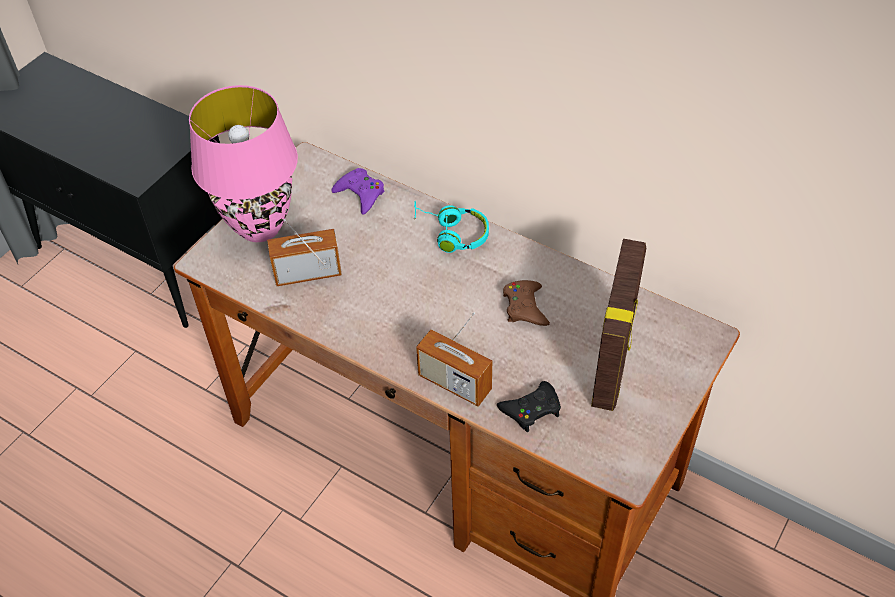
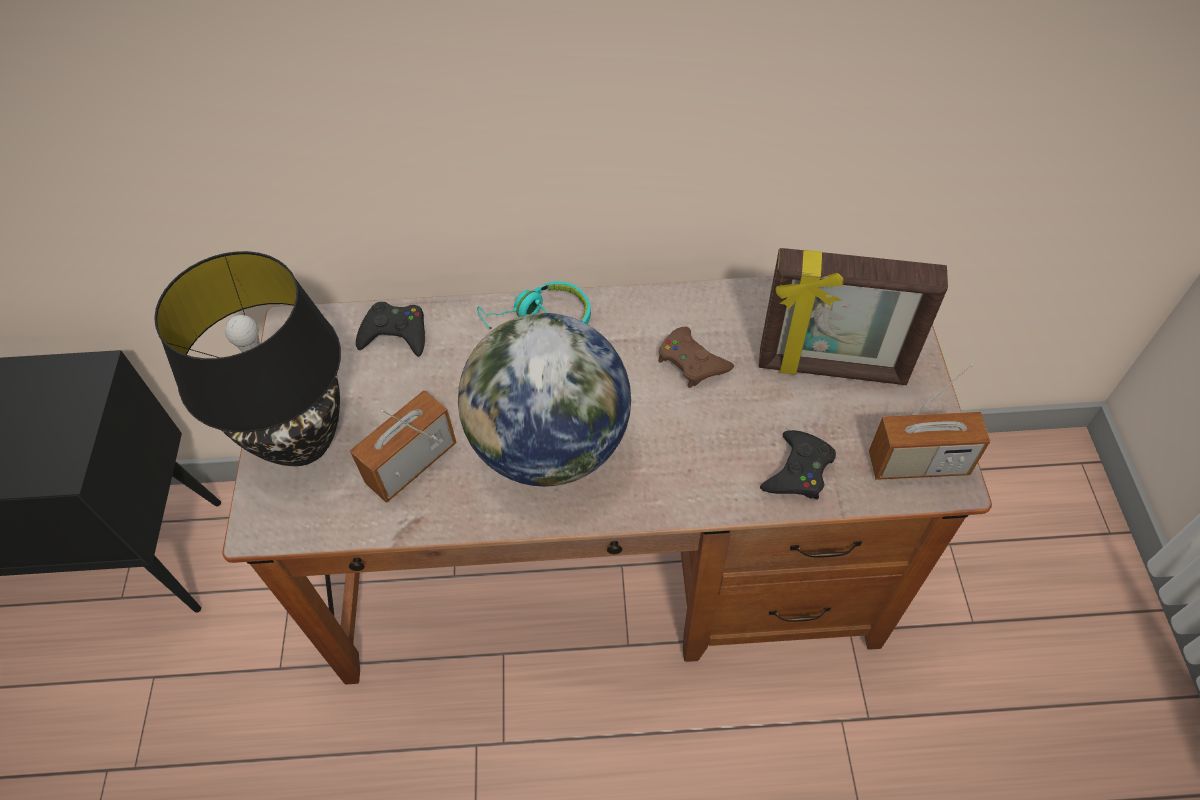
camera: 35 degrees left, 5 degrees up
(259, 228) = (302, 443): pink table lamp -> black table lamp
(360, 194) = (395, 334): purple game controller -> black game controller
(393, 308) = (550, 446): none -> globe
(454, 383) = (694, 492): radio -> radio (918, 464)
(614, 363) = (831, 369): picture frame -> picture frame turned 120 degrees clockwise

